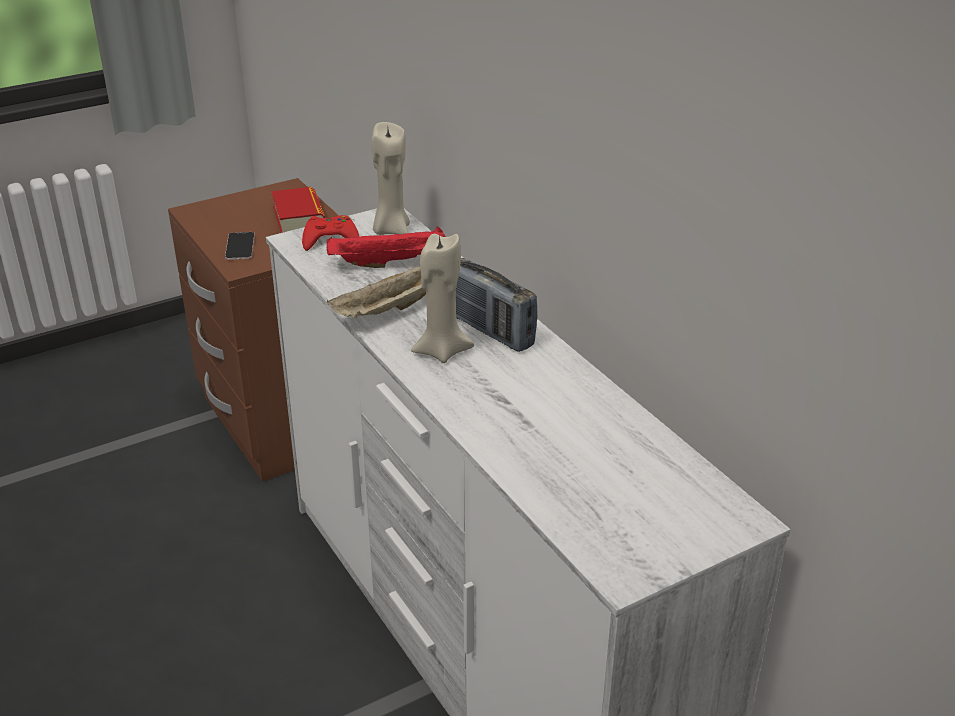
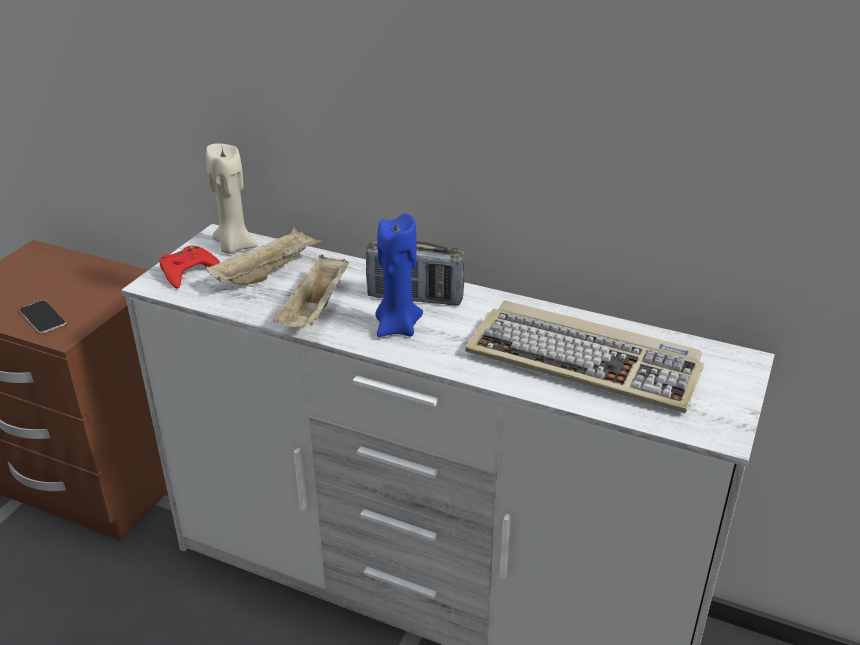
camera: 35 degrees left, 0 degrees up
(299, 217) = (74, 273): book -> none
(390, 262) = (267, 273): red tray -> beige tray
(441, 351) = (397, 327): beige candle -> blue candle
(575, 451) = (586, 361): none -> keyboard

